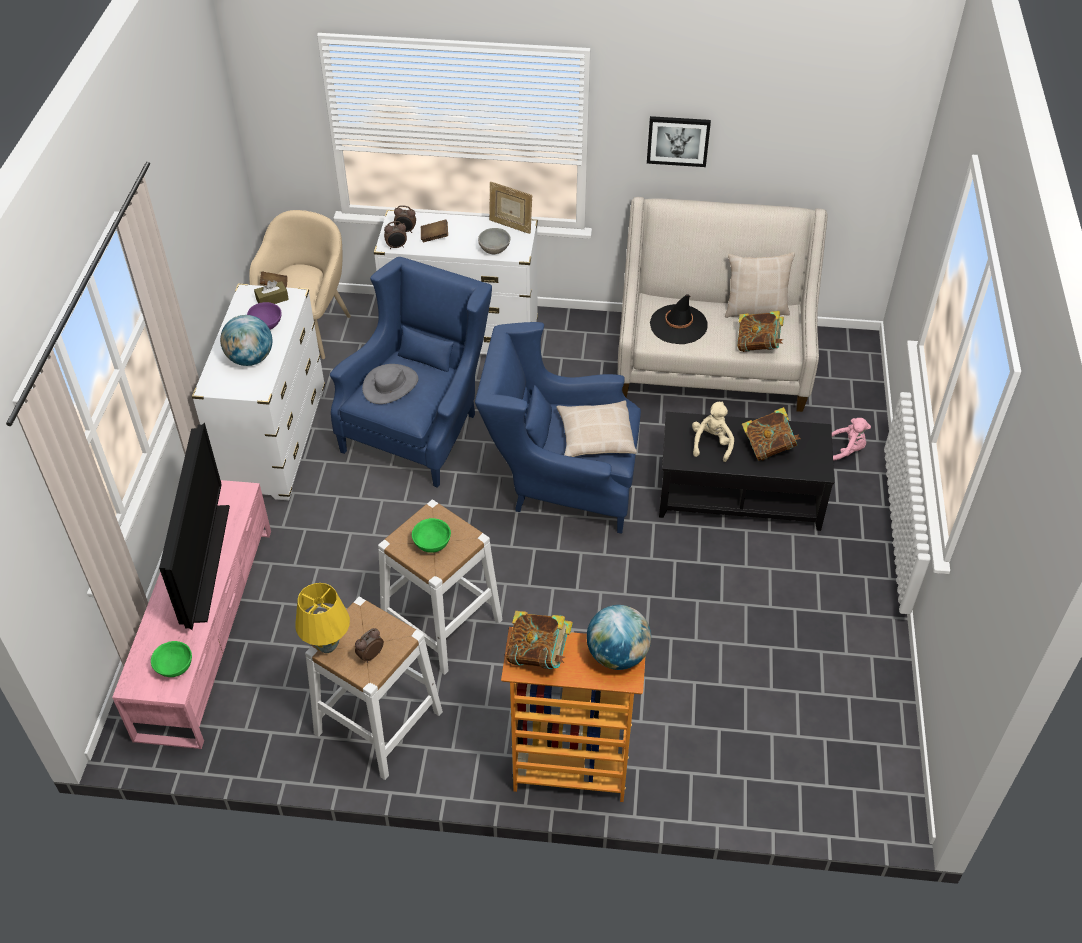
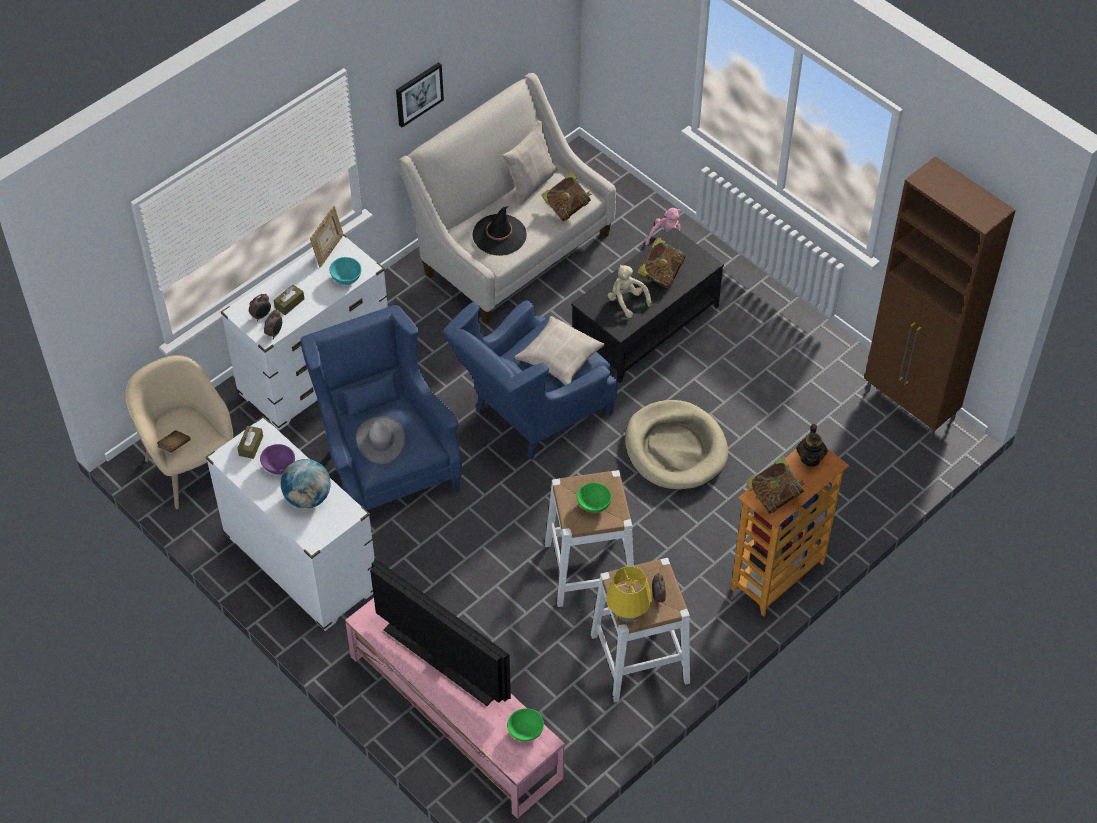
camera: 50 degrees left, 5 degrees up
(434, 237) = (289, 303): brown book -> brown tissue box
(495, 250) = (346, 278): grey bowl -> turquoise bowl
(510, 225) = (329, 251): picture frame -> picture frame turned 45 degrees counterclockwise
(617, 655) = (810, 458): globe -> teapot
(632, 600) = (675, 448): none -> beige dog bed
(886, 753) = (910, 406): none -> brown cabinet

